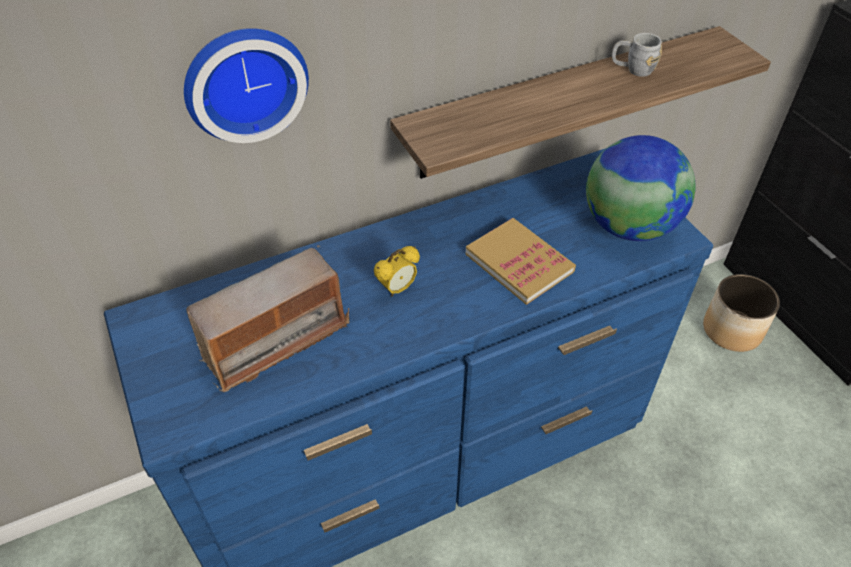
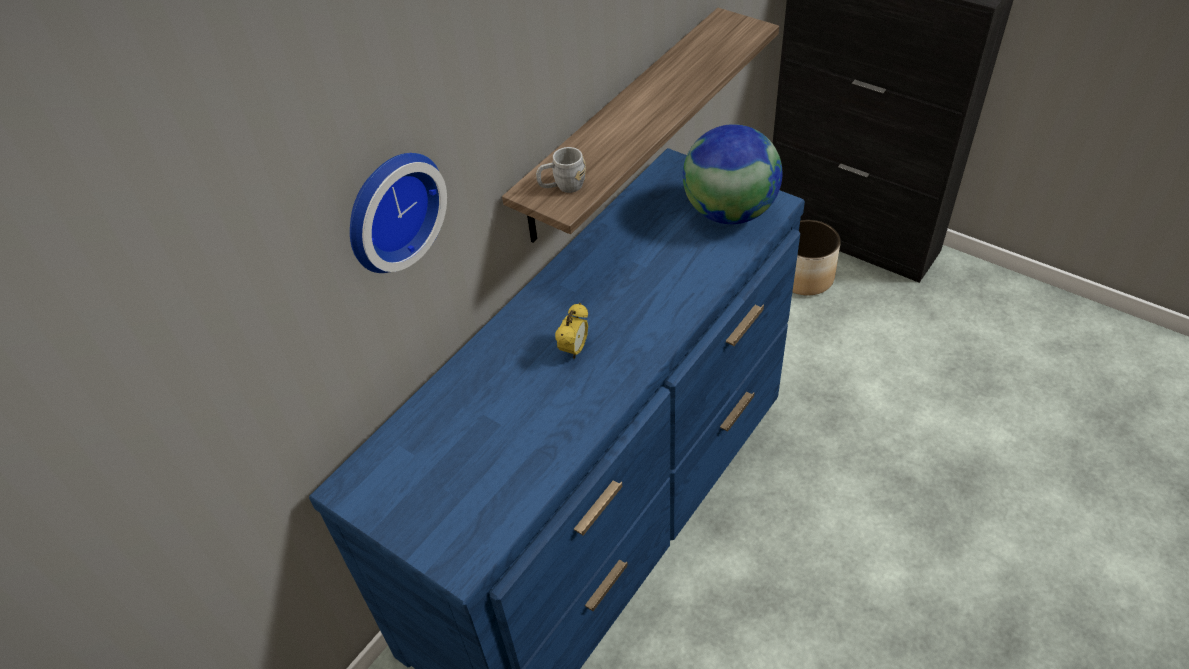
camera: 25 degrees left, 0 degrees up
(275, 341) = (499, 443): radio -> none
(519, 263) = (661, 281): book -> none
(632, 69) = (676, 72): grey mug -> grey mug (562, 186)

